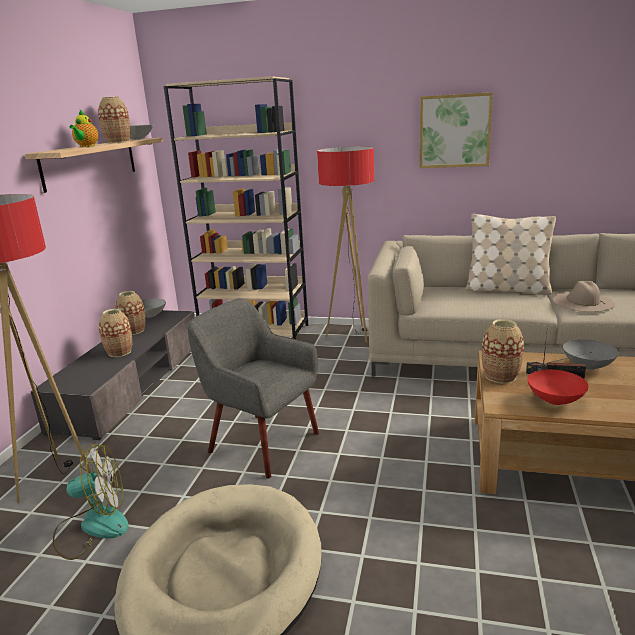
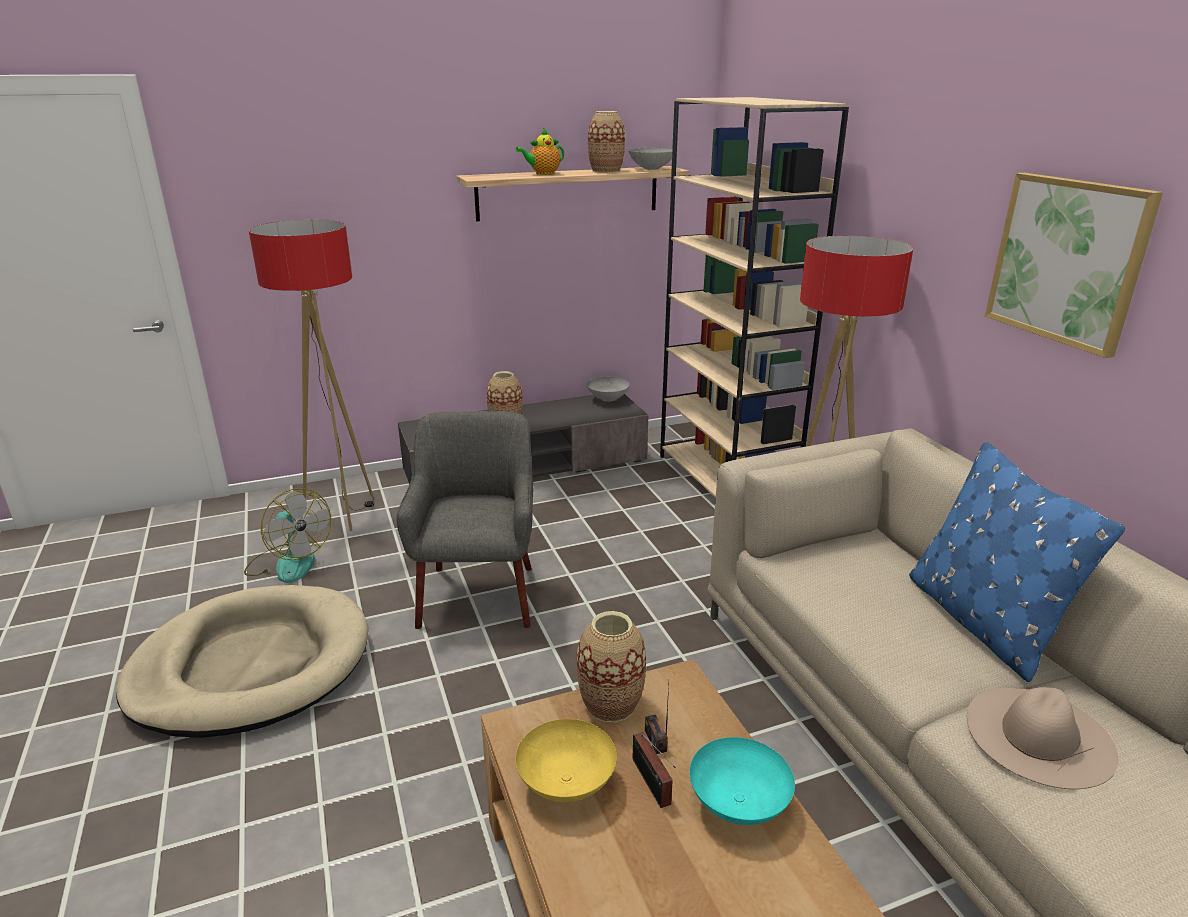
camera: 55 degrees right, 5 degrees up
(134, 331) = (561, 408): vase -> none
(507, 290) = (982, 622): beige pillow -> blue pillow
(554, 400) = (567, 781): red bowl -> yellow bowl
(587, 366) = (737, 803): grey bowl -> turquoise bowl

